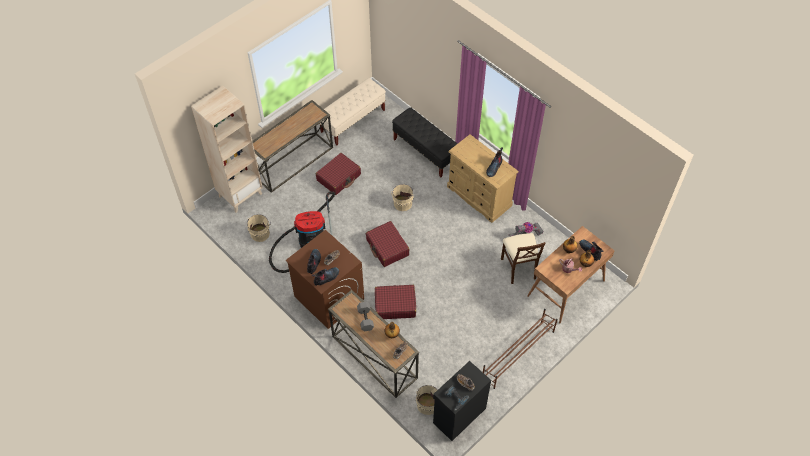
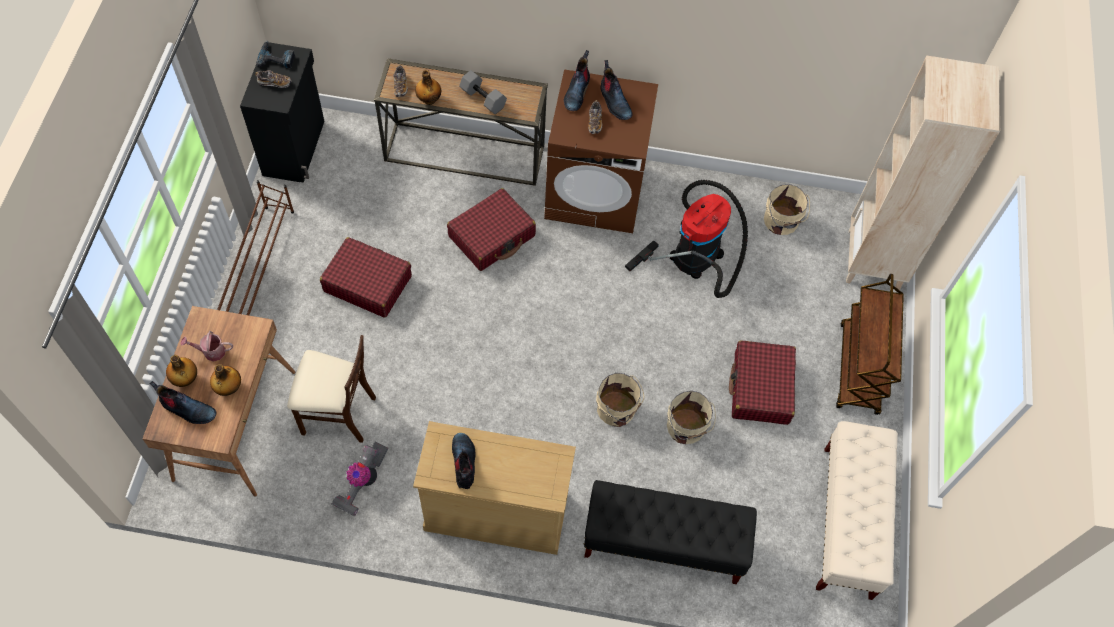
camera: 140 degrees right, 5 degrees up
(294, 161) = (859, 369): console table -> brown cart
(387, 247) = (576, 316): red suitcase -> red suitcase (367, 283)
(428, 404) = (347, 138): beige bucket -> beige bucket (686, 428)
(519, 268) = (338, 413): beige chair -> beige chair turned 150 degrees clockwise

